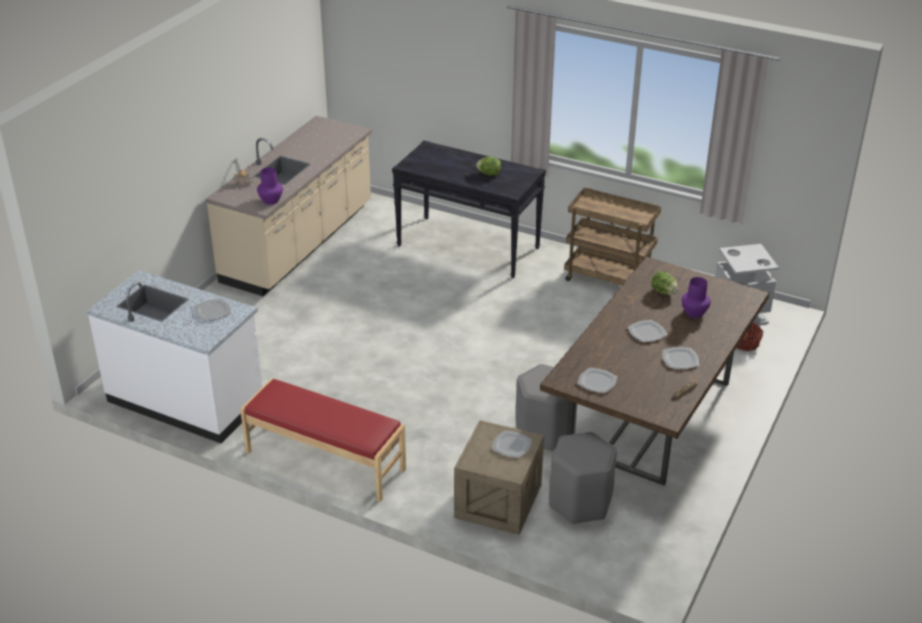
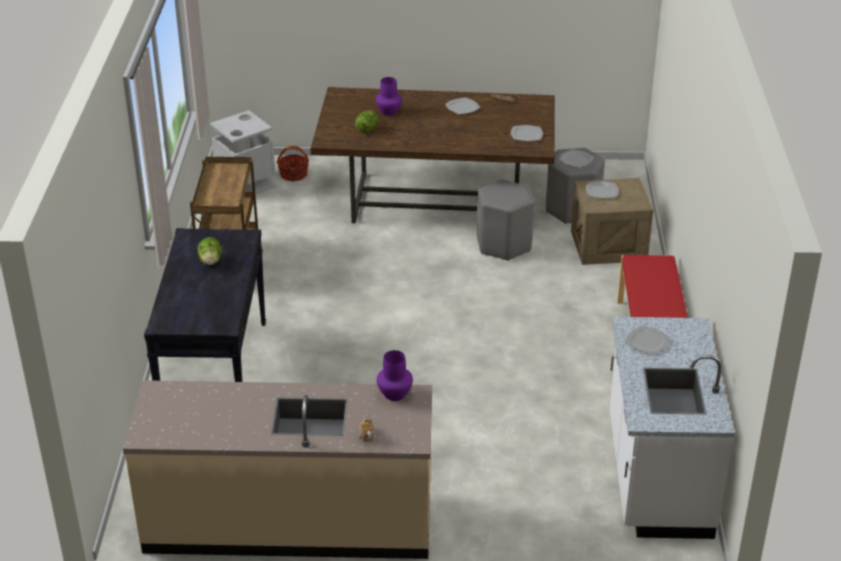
camera: 115 degrees left, 0 degrees up
(646, 332) = (437, 127): plate -> plate (576, 160)

